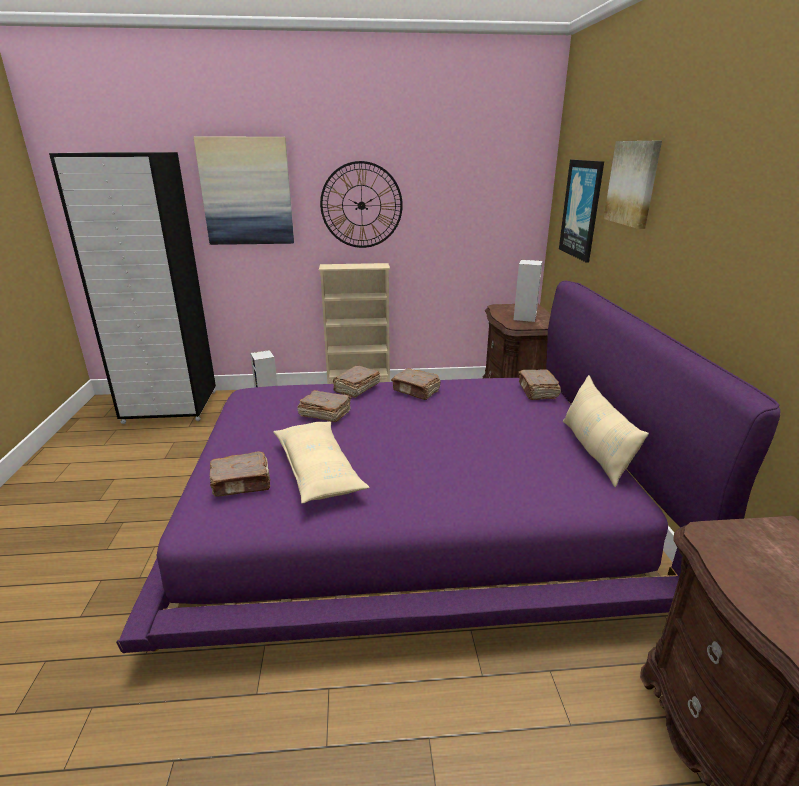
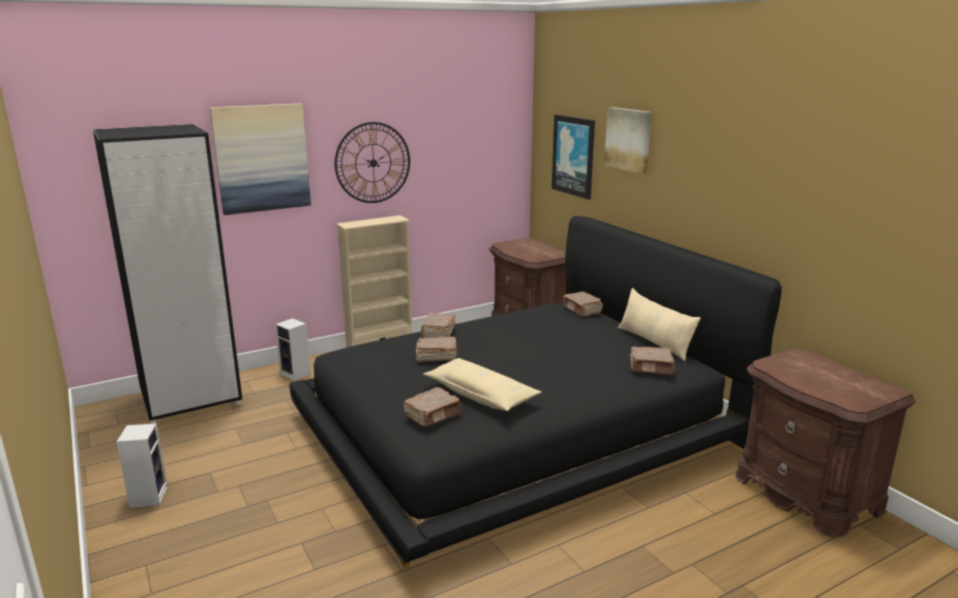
camera: 25 degrees left, 5 degrees down
(412, 512) = (518, 429): purple bed -> black bed
(416, 391) = (490, 326): brown book -> brown book (651, 368)
(524, 317) = (533, 251): speaker -> speaker (148, 496)

